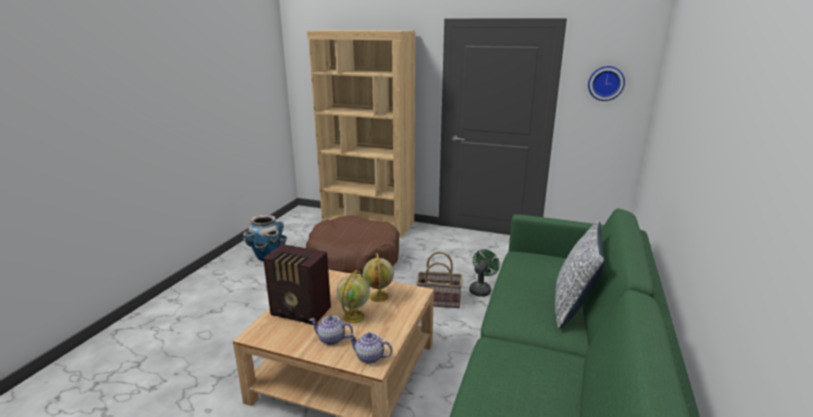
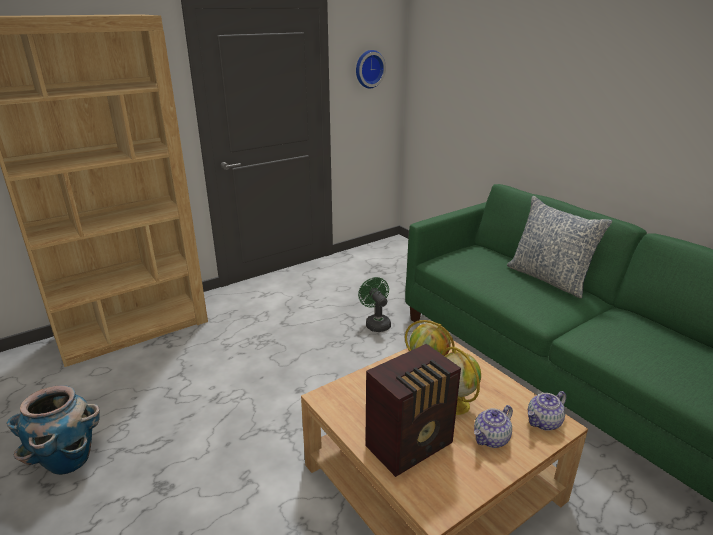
camera: 55 degrees left, 5 degrees up
(354, 256) = (198, 375): brown dog bed -> none
(439, 300) = (366, 356): basket -> none

